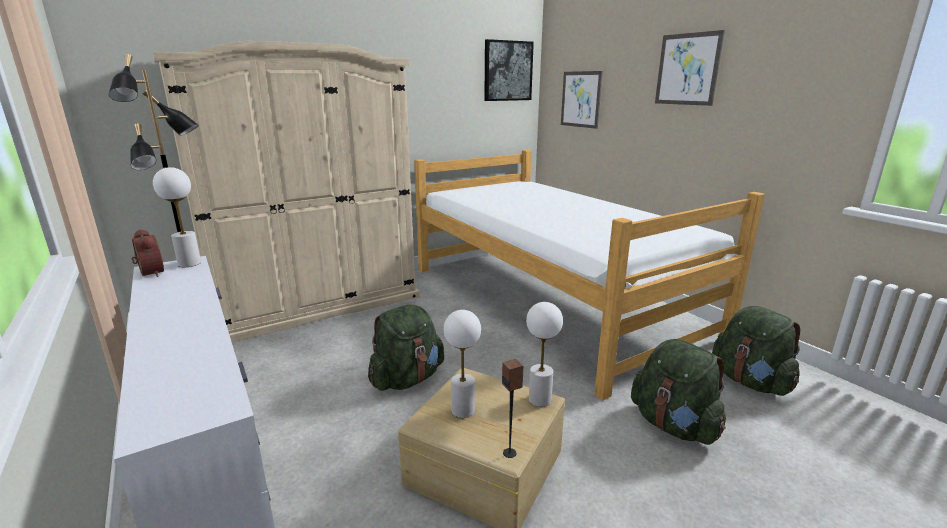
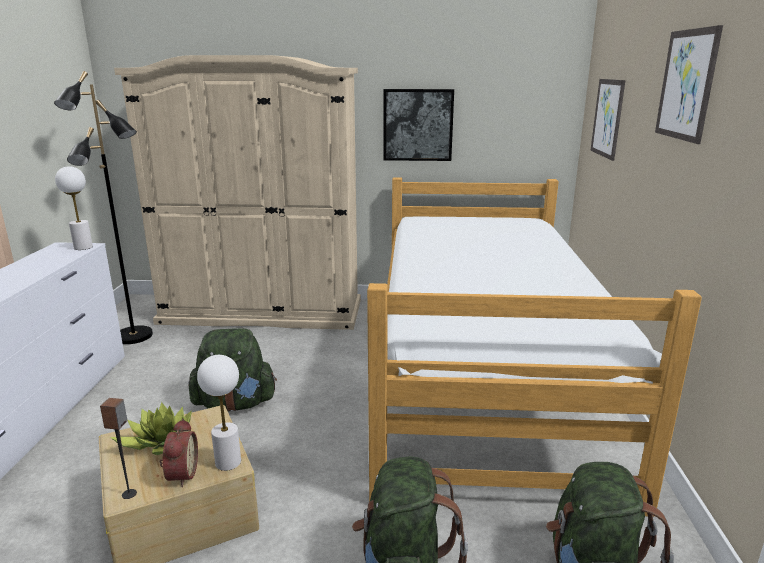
camera: 35 degrees right, 0 degrees up
(149, 273) = (50, 249): alarm clock -> alarm clock (180, 474)
(462, 410) = (159, 441): white table lamp -> potted plant
(507, 71) = (533, 76): picture -> picture (418, 125)

